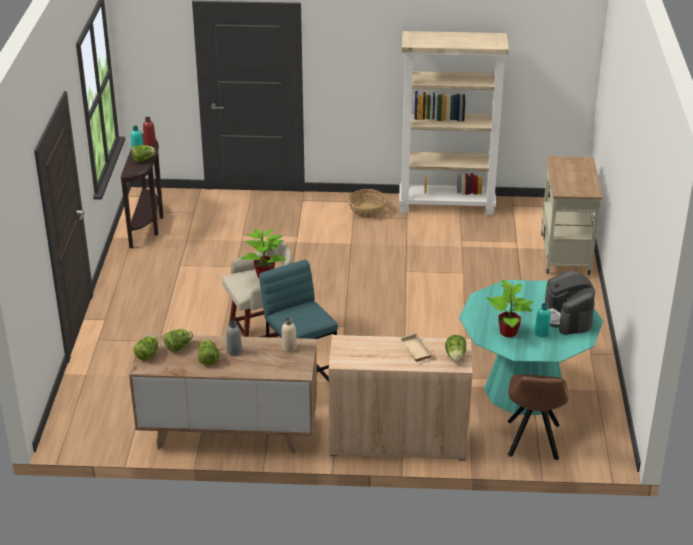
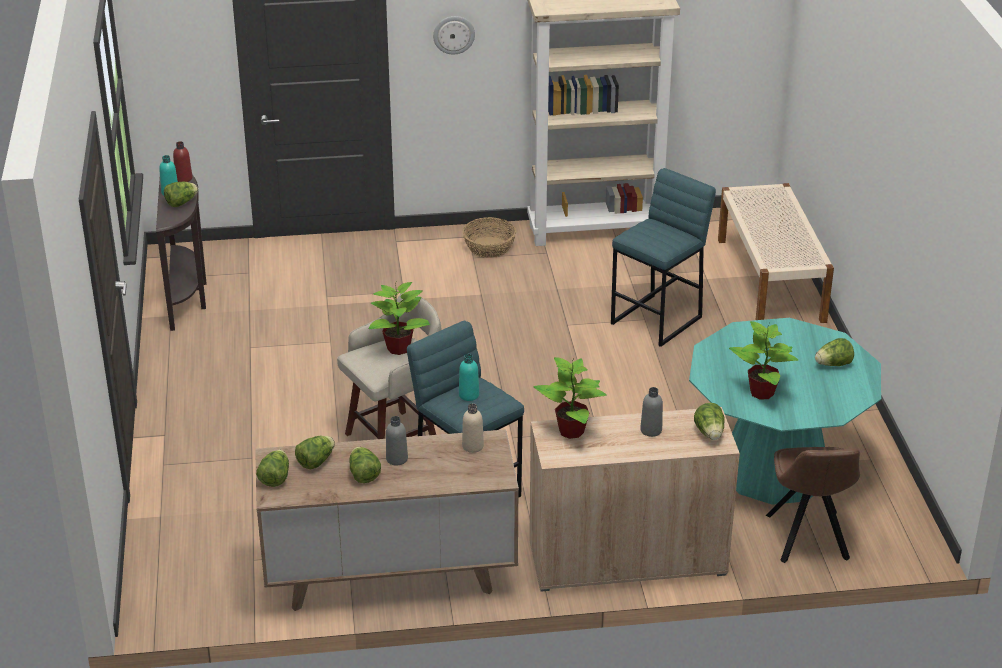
camera: 10 degrees left, 0 degrees up
(349, 56) = (454, 34): none -> wall clock
(358, 344) = (572, 431): none -> potted plant
(414, 350) = (651, 430): beige tray -> grey bottle
(472, 273) = (657, 319): none -> turquoise stool
(541, 333) = (806, 389): turquoise bottle -> turquoise bottle (469, 395)
(564, 253) = (771, 280): beige cart -> beige bench
(567, 317) = (833, 364): coffee machine -> lettuce

